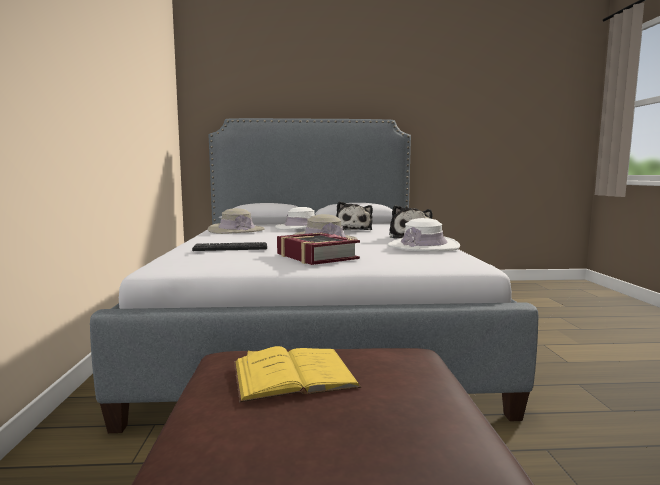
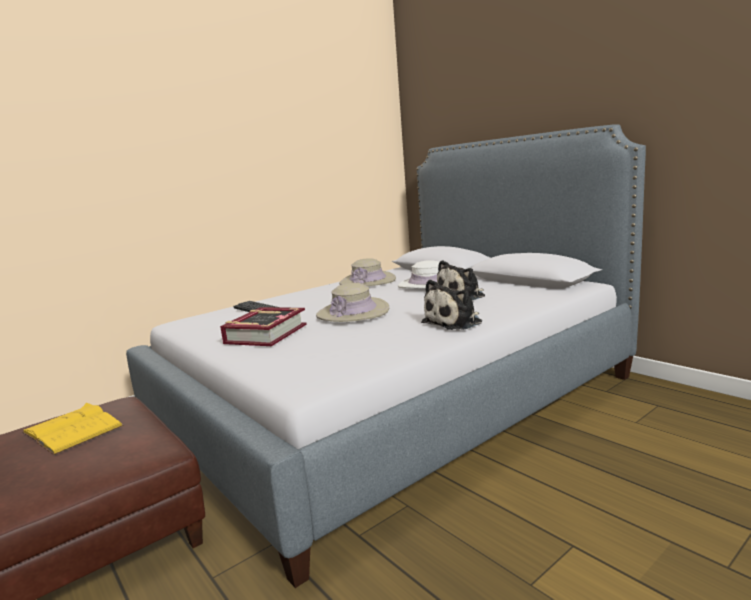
camera: 55 degrees right, 5 degrees up
(423, 246) = (392, 343): white hat -> none

